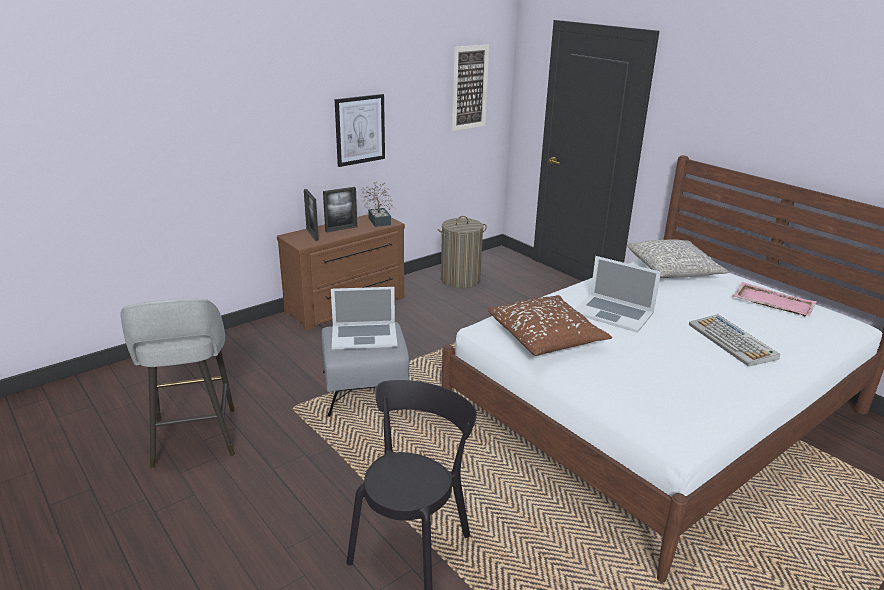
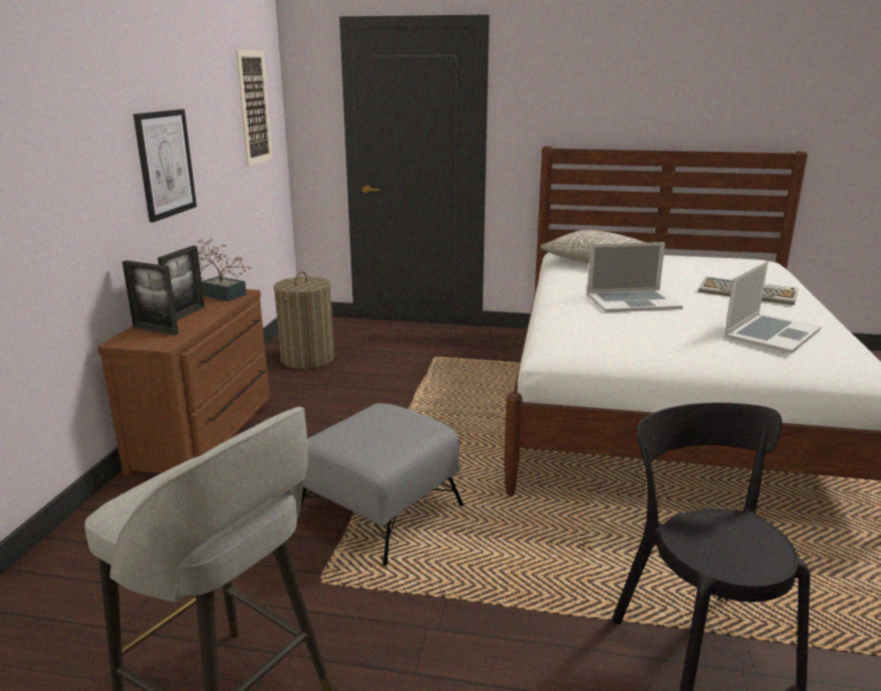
camera: 40 degrees left, 5 degrees down
(364, 336) = (379, 429): laptop -> laptop (771, 333)
(546, 337) = (628, 338): brown pillow -> none
(772, 302) = (704, 261): pink tray -> none

